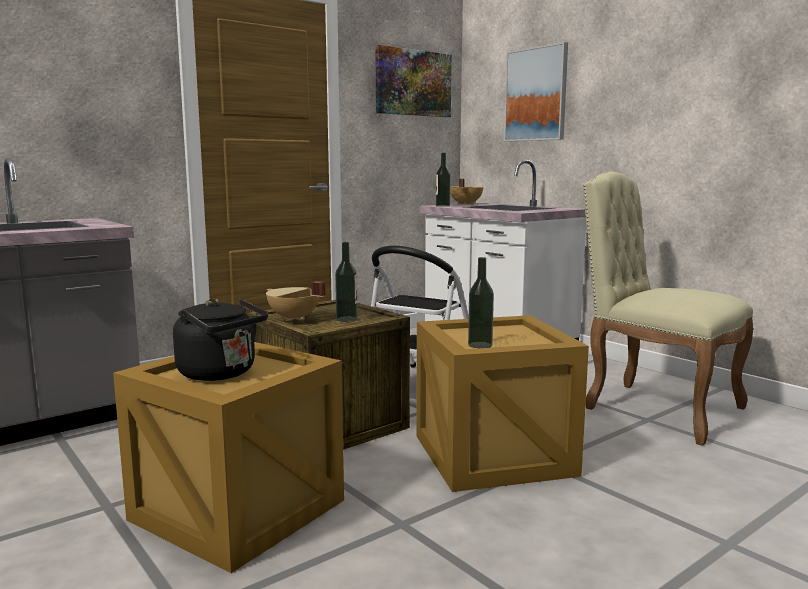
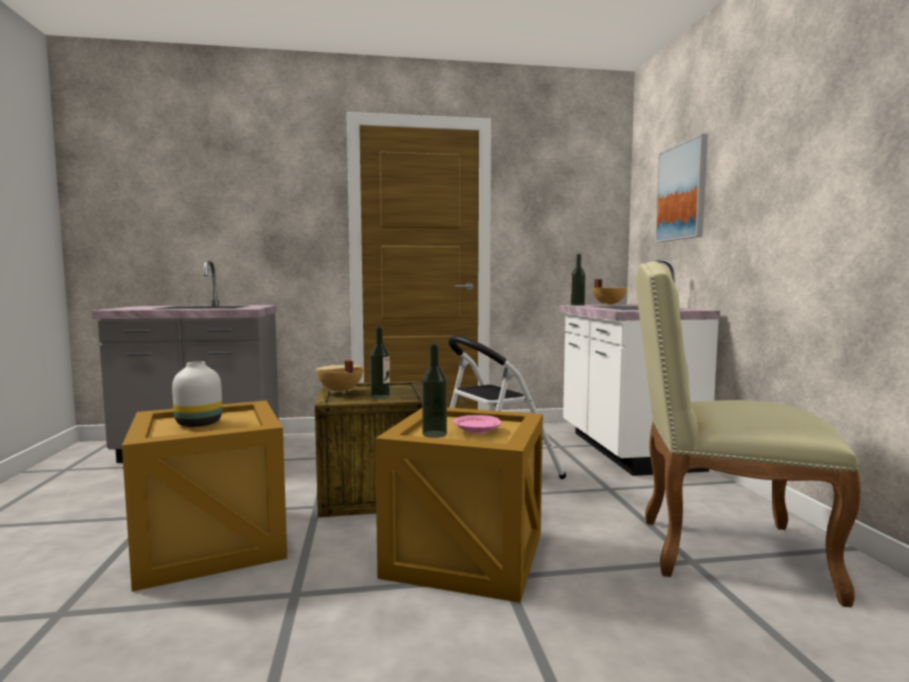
camera: 30 degrees right, 5 degrees down
(221, 374) = (198, 424): black kettle -> white vase
(413, 83) = (571, 192): picture -> none
(506, 337) = (476, 431): none -> pink plate
(658, 409) = (725, 552): beige chair -> beige chair turned 60 degrees counterclockwise

